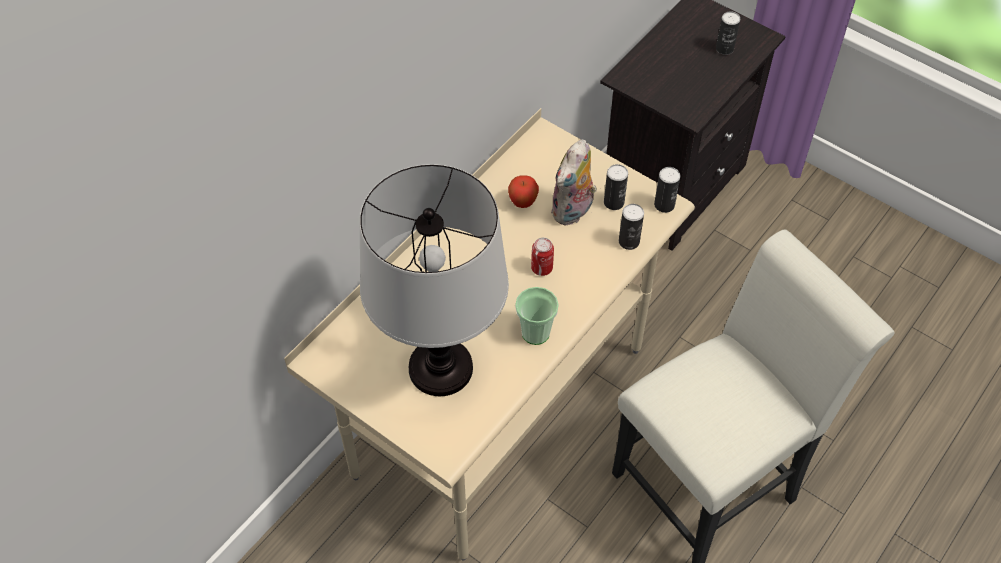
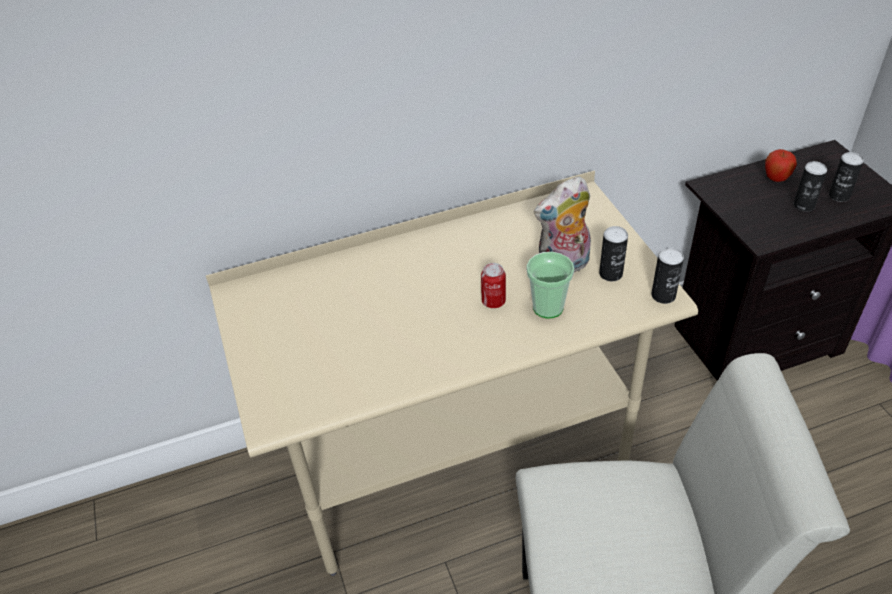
camera: 35 degrees right, 10 degrees down
(441, 368) = (330, 345): table lamp -> none
(522, 203) = (520, 241): apple -> apple (776, 179)
(535, 333) = (441, 354): cup -> cup (548, 307)
(629, 241) = (600, 313): can -> can (804, 205)

